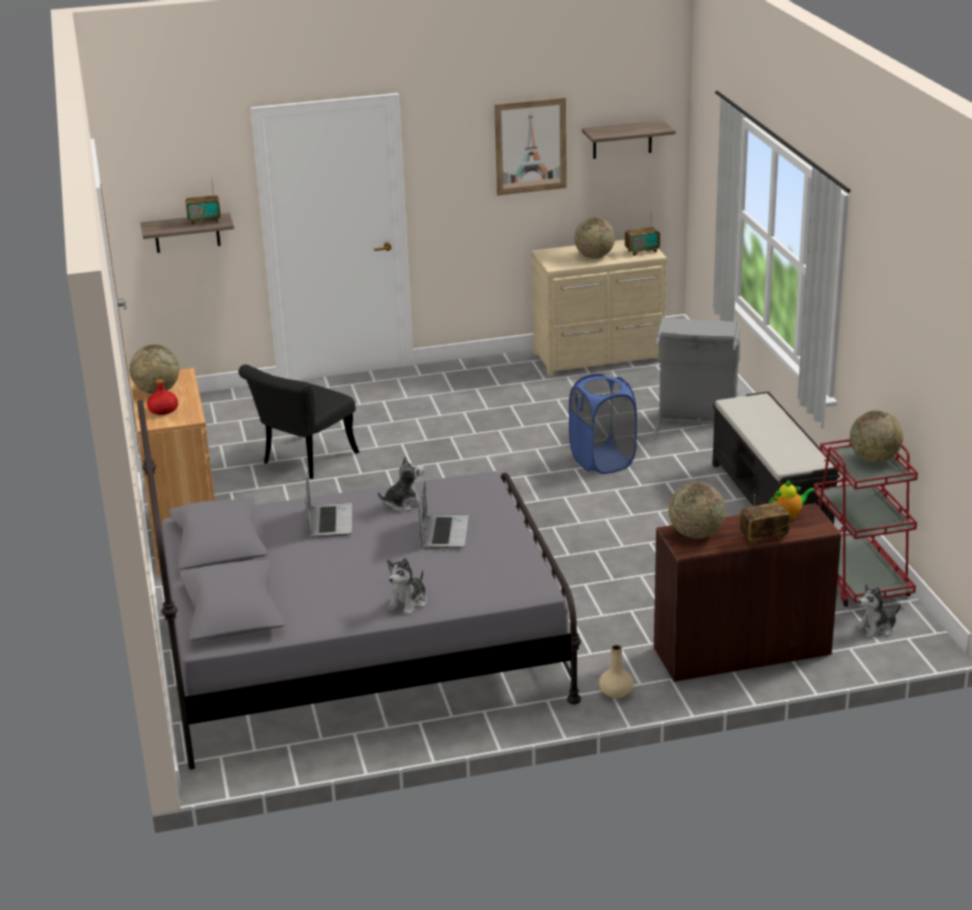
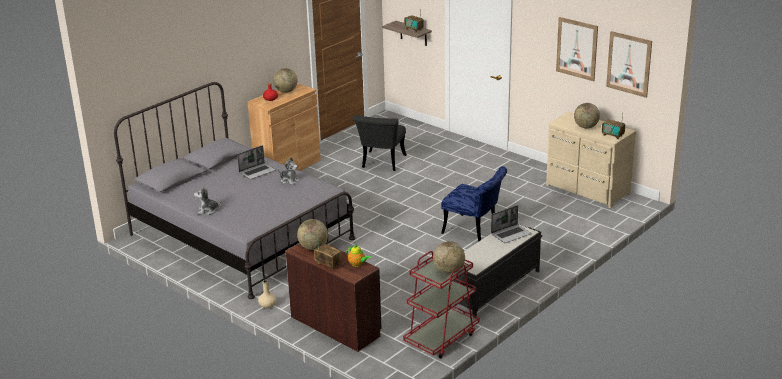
camera: 55 degrees right, 0 degrees up
(303, 461) = (381, 163): black chair -> black chair turned 75 degrees counterclockwise
(443, 533) = (273, 197): laptop -> laptop (511, 234)
(602, 461) = (474, 230): blue laundry basket -> blue chair
(622, 139) = (629, 64): shelf -> picture
(695, 424) = (549, 241): grey laundry basket -> none
(877, 628) = (397, 358): plush toy -> none

